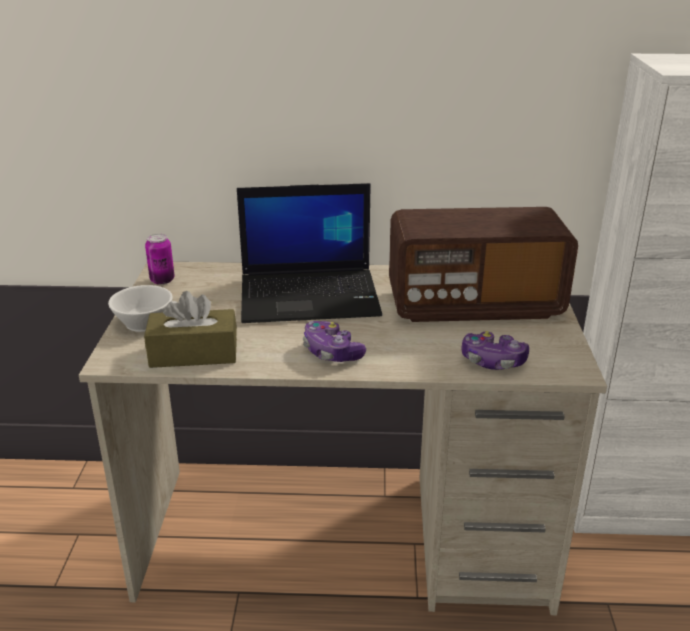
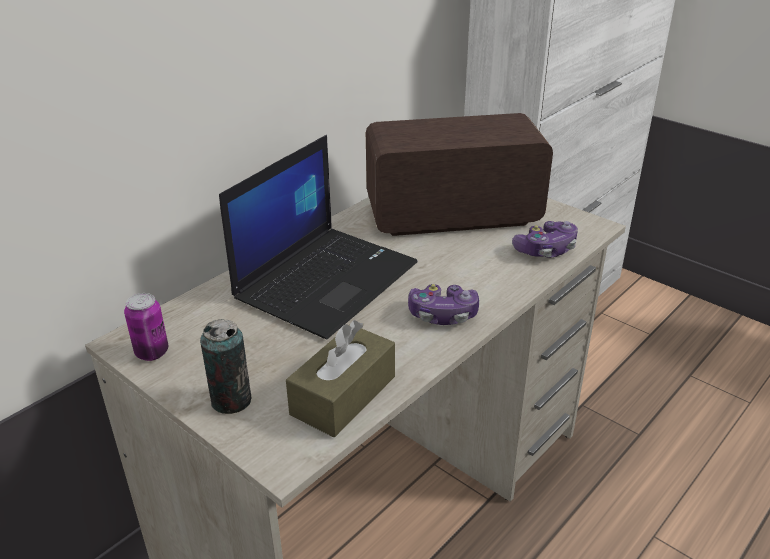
camera: 50 degrees left, 5 degrees up
(147, 321) = (231, 400): white cup -> can
(474, 305) = (453, 215): radio -> radio turned 135 degrees counterclockwise

